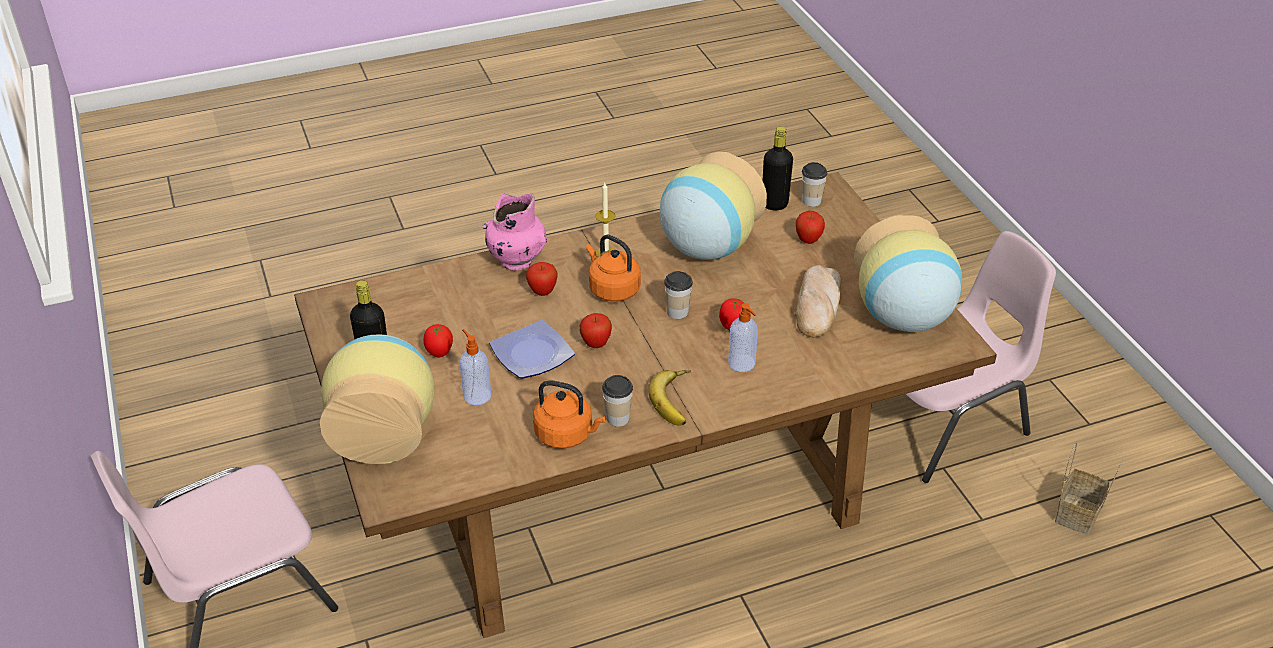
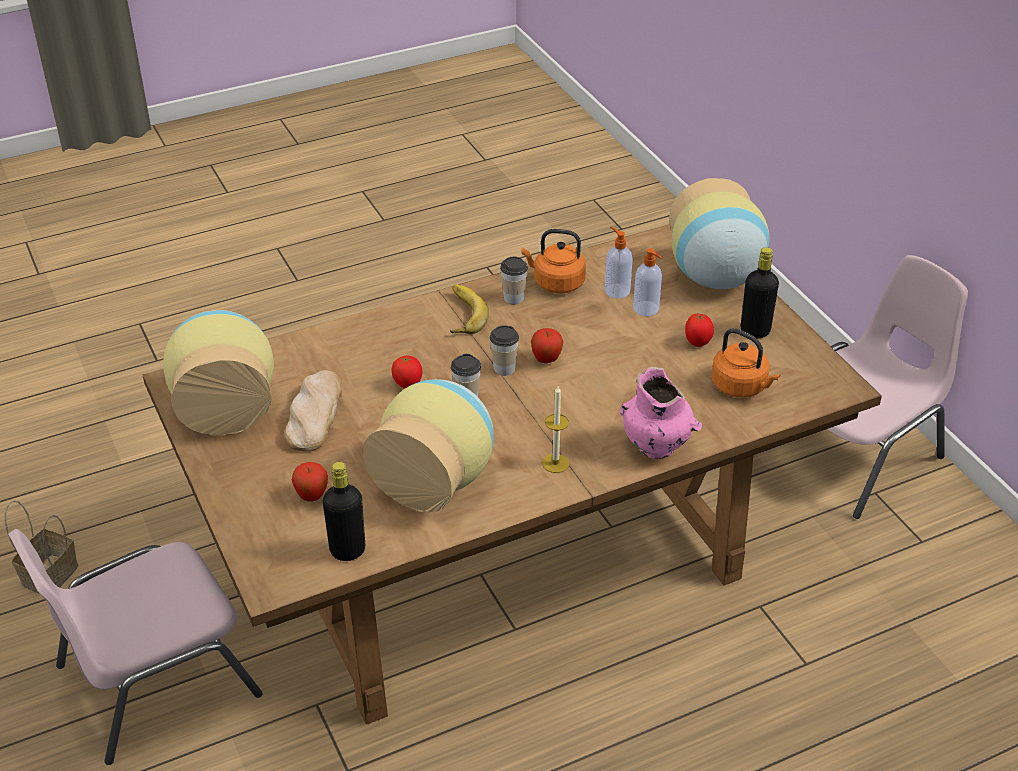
camera: 175 degrees right, 0 degrees up
(532, 353) = (606, 348): plate -> none
(542, 292) = (615, 411): apple -> none
(612, 289) = (540, 419): orange kettle -> orange kettle (741, 387)
(742, 364) = (400, 350): soap dispenser -> soap dispenser (616, 290)
(811, 201) = (297, 559): cup -> cup (504, 368)

